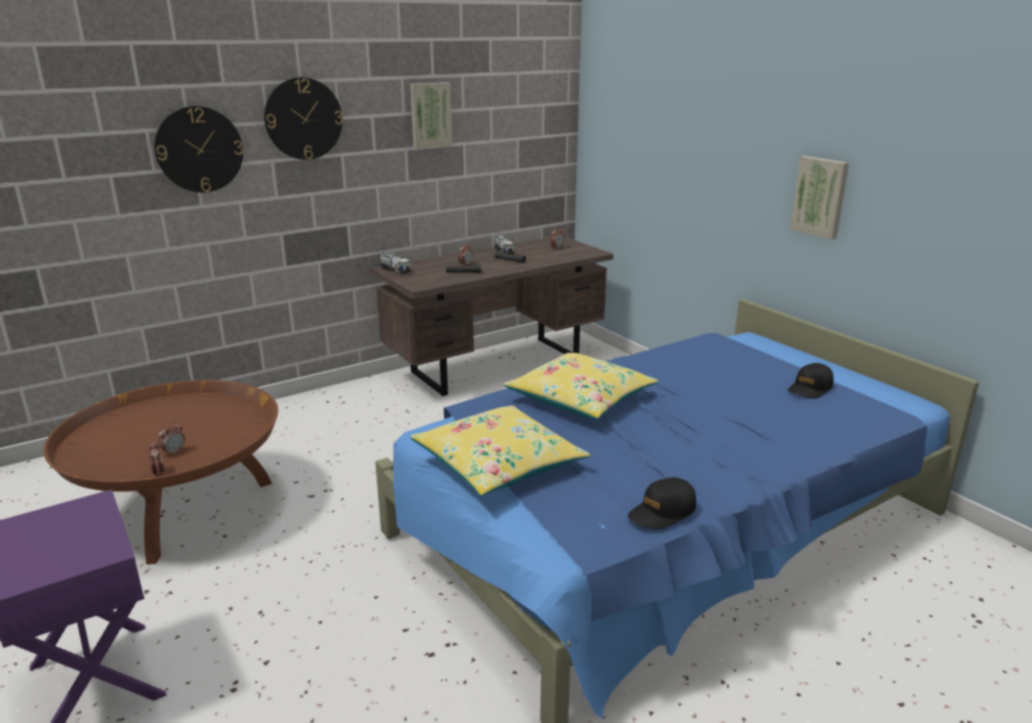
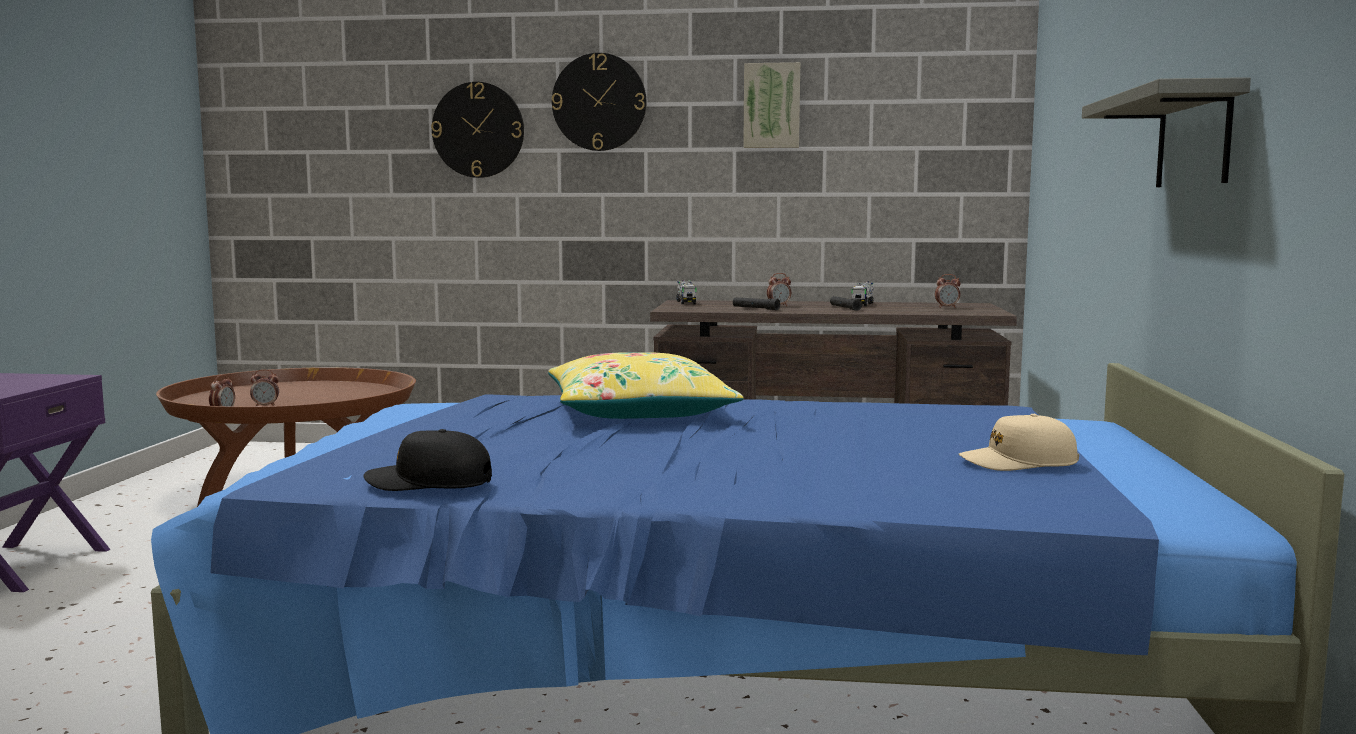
camera: 40 degrees right, 15 degrees down
(498, 464) = (403, 427): yellow pillow -> none
(810, 389) = (1018, 463): black cap -> beige cap
(820, 197) = (1193, 139): picture -> grey shelf

